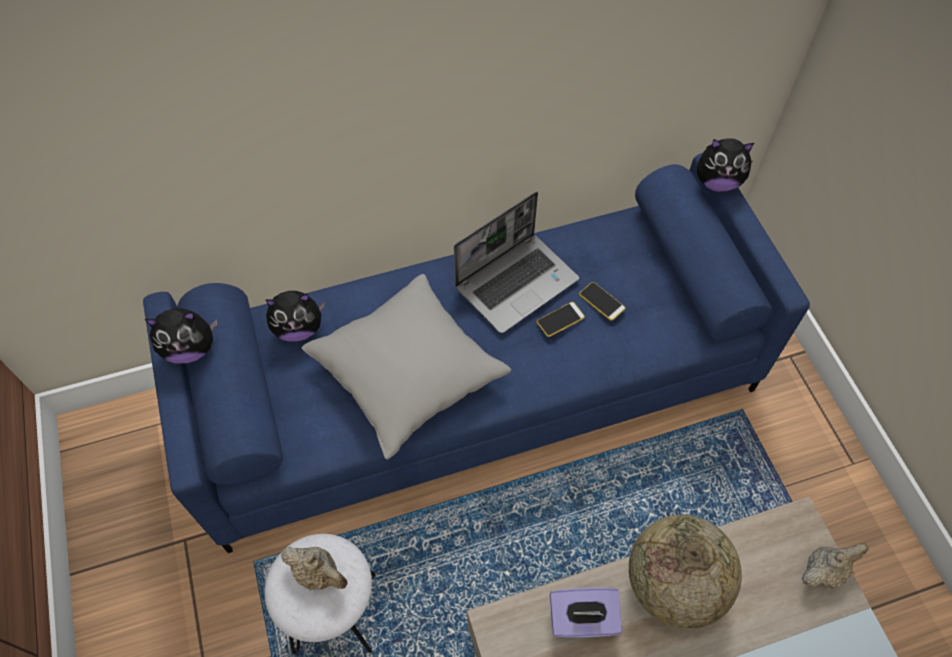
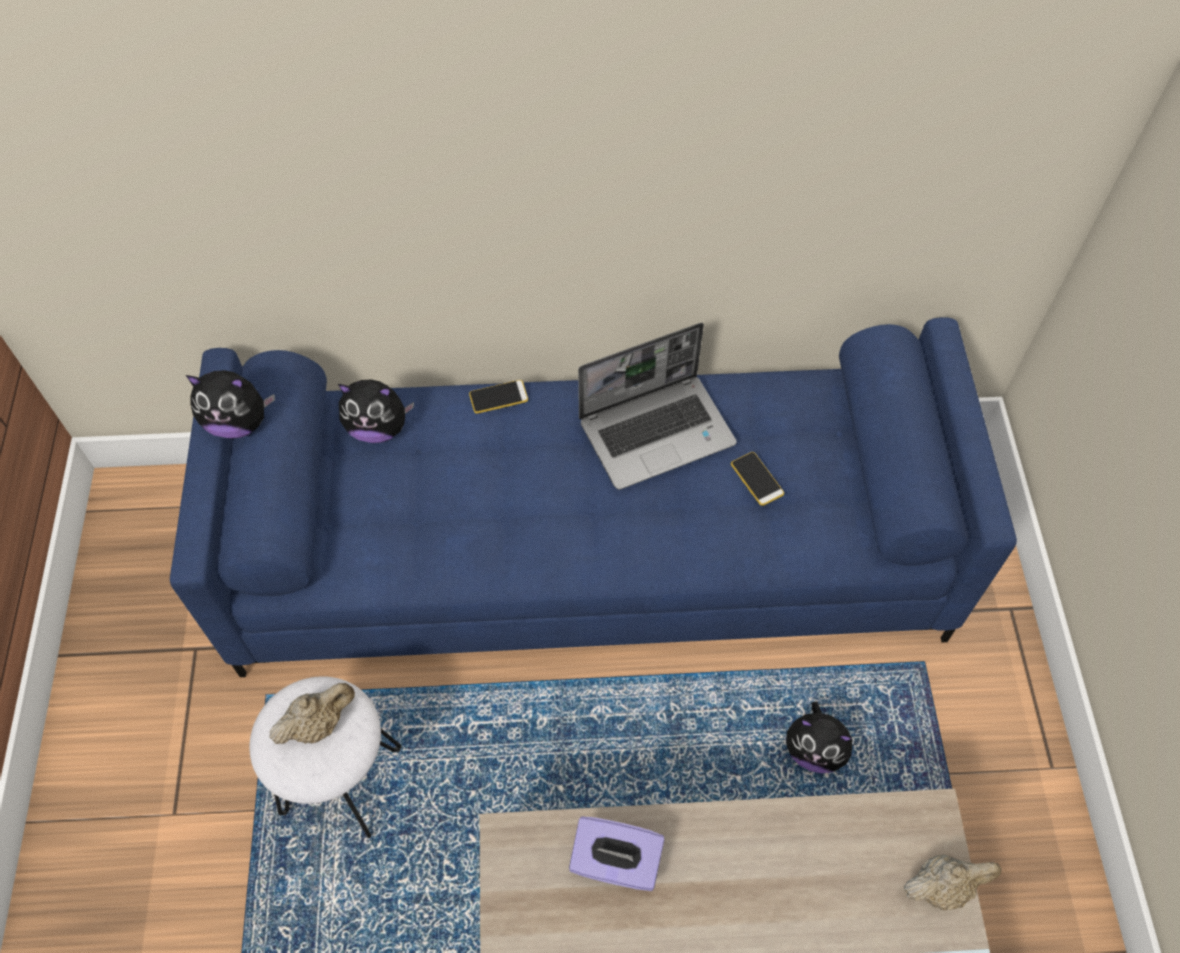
camera: 15 degrees right, 0 degrees up
(318, 574) = (318, 723): beige teapot -> beige teapot turned 75 degrees counterclockwise
(407, 372) = (490, 511): grey pillow -> none
(560, 319) = (697, 489): phone -> phone (498, 397)
(673, 585) = (742, 851): globe -> none
(717, 182) = (945, 359): plush toy -> plush toy (814, 750)

